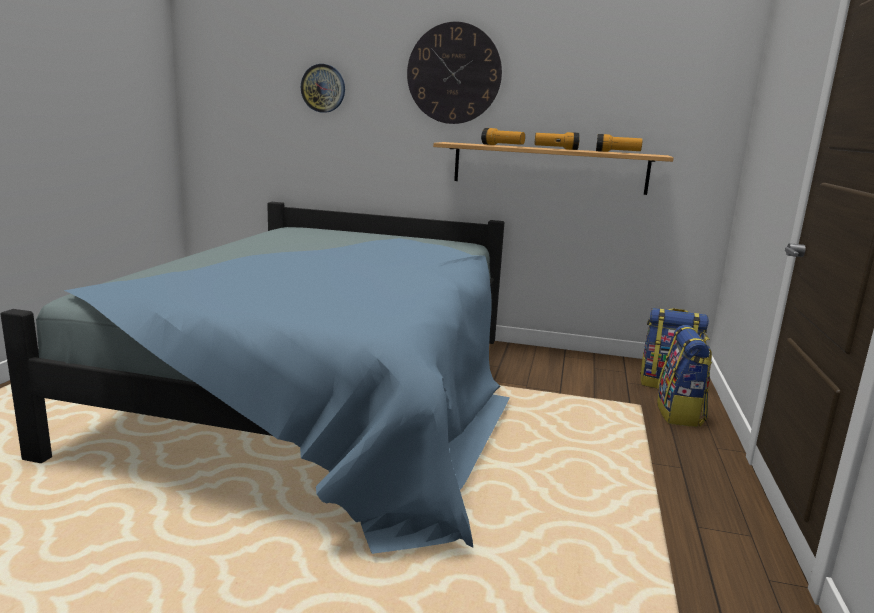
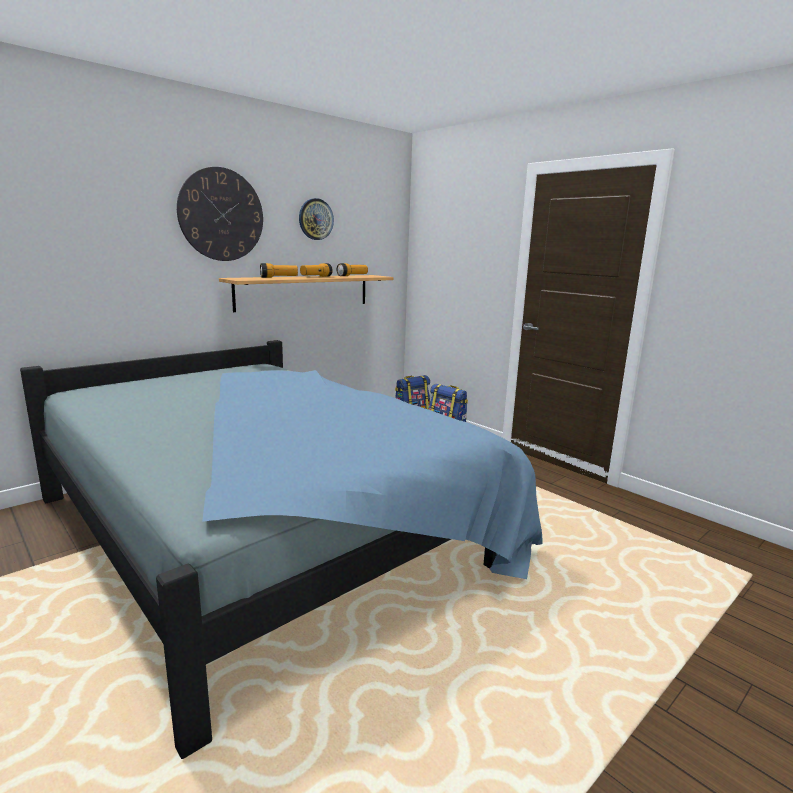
camera: 55 degrees left, 0 degrees up
(323, 88) = (77, 228): wall clock -> wall clock (315, 219)

